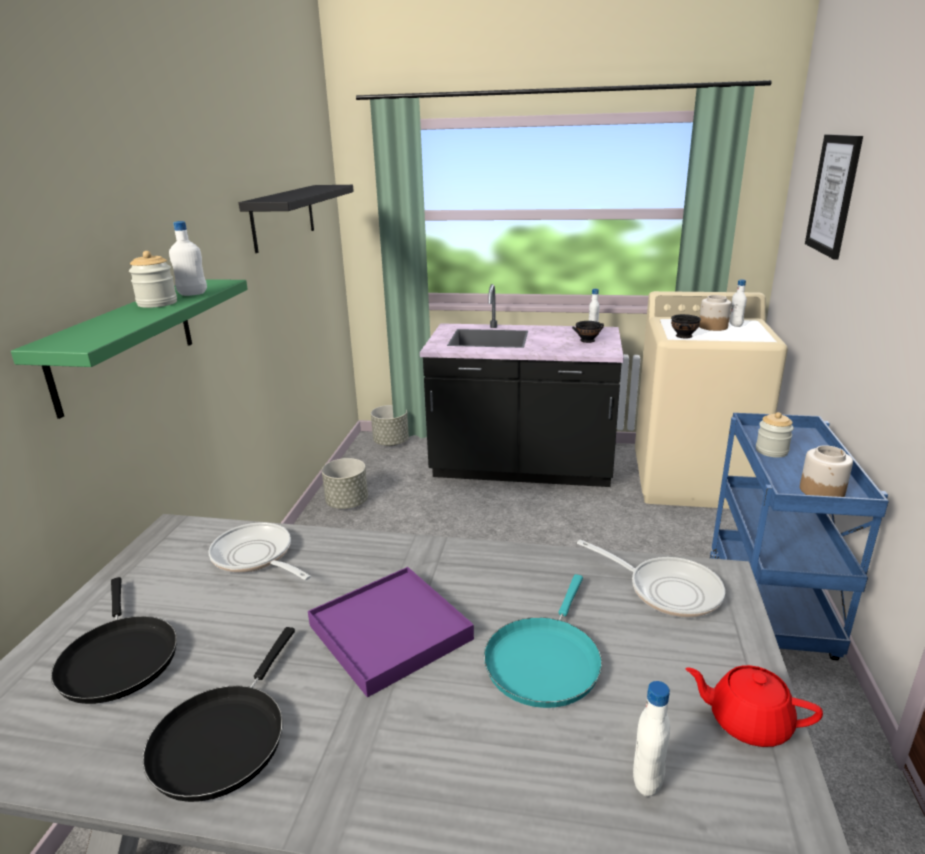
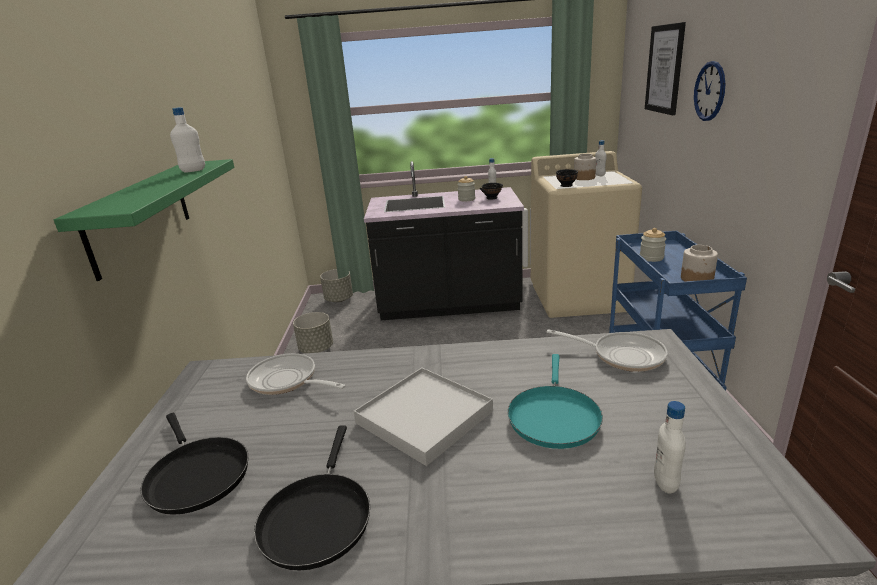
camera: 10 degrees left, 0 degrees up
(157, 303) = (166, 179): jar -> jar (466, 199)
(283, 217) = (240, 114): black shelf -> none
(389, 632) = (424, 417): purple tray -> white tray
(747, 722) = (717, 432): red teapot -> none
(879, 236) = (709, 91): none -> wall clock

